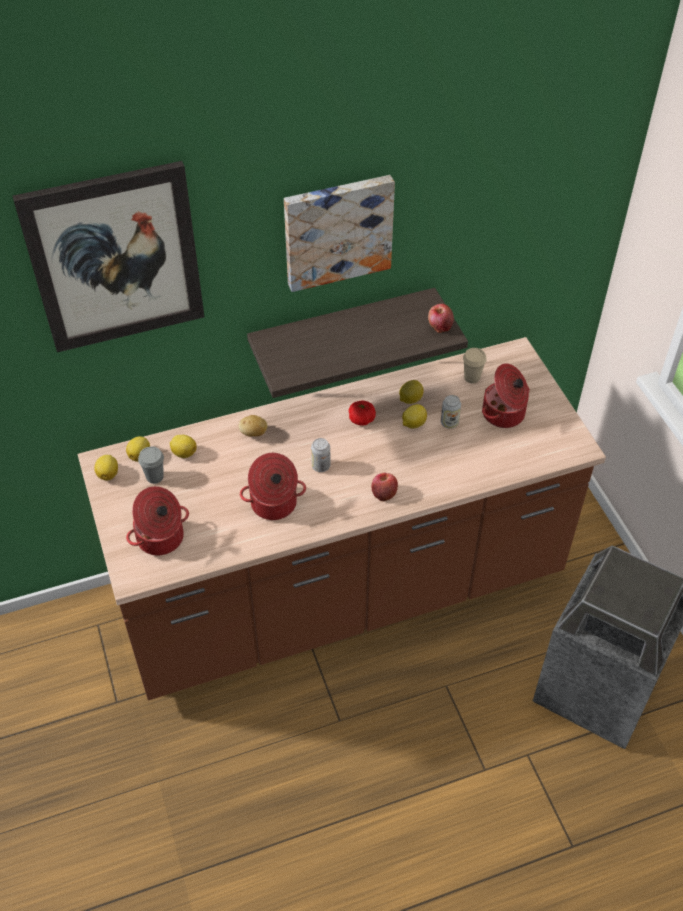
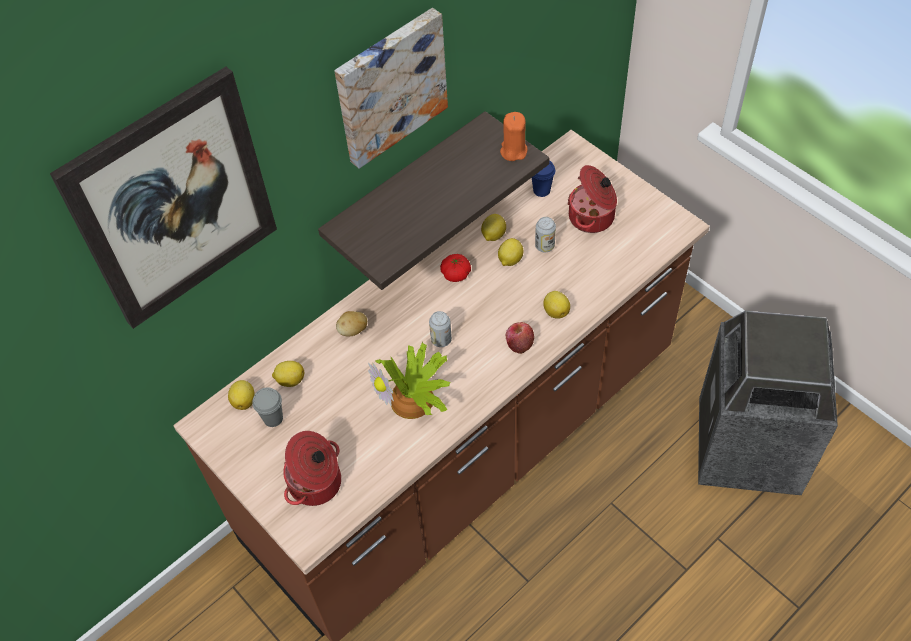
camera: 20 degrees left, 5 degrees up
(108, 474) = (220, 434): lemon -> lemon (555, 311)
(274, 504) = (415, 399): cooking pot -> potted plant
(440, 326) = (513, 151): apple -> orange candle
(472, 377) = (541, 190): beige cup -> blue cup

